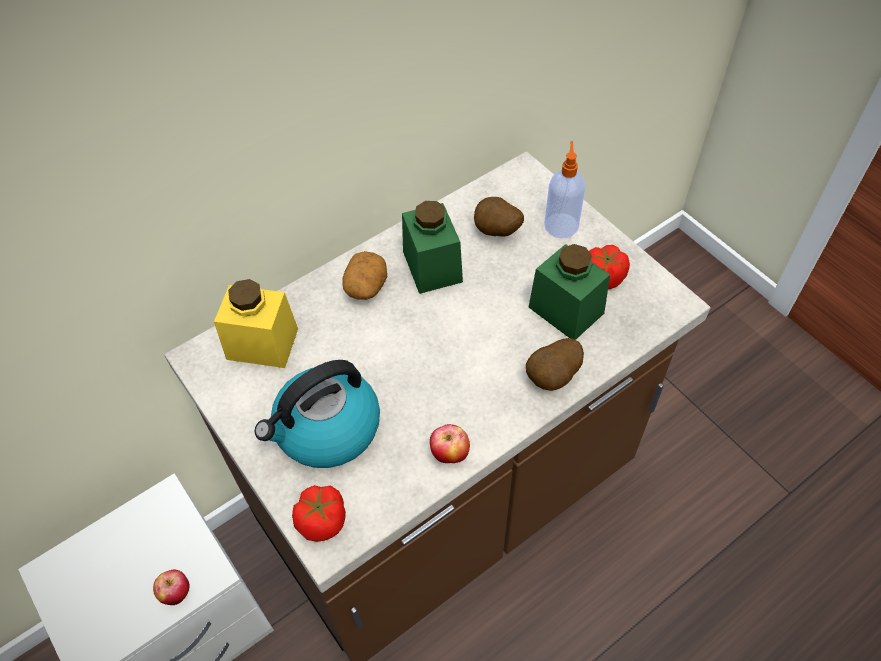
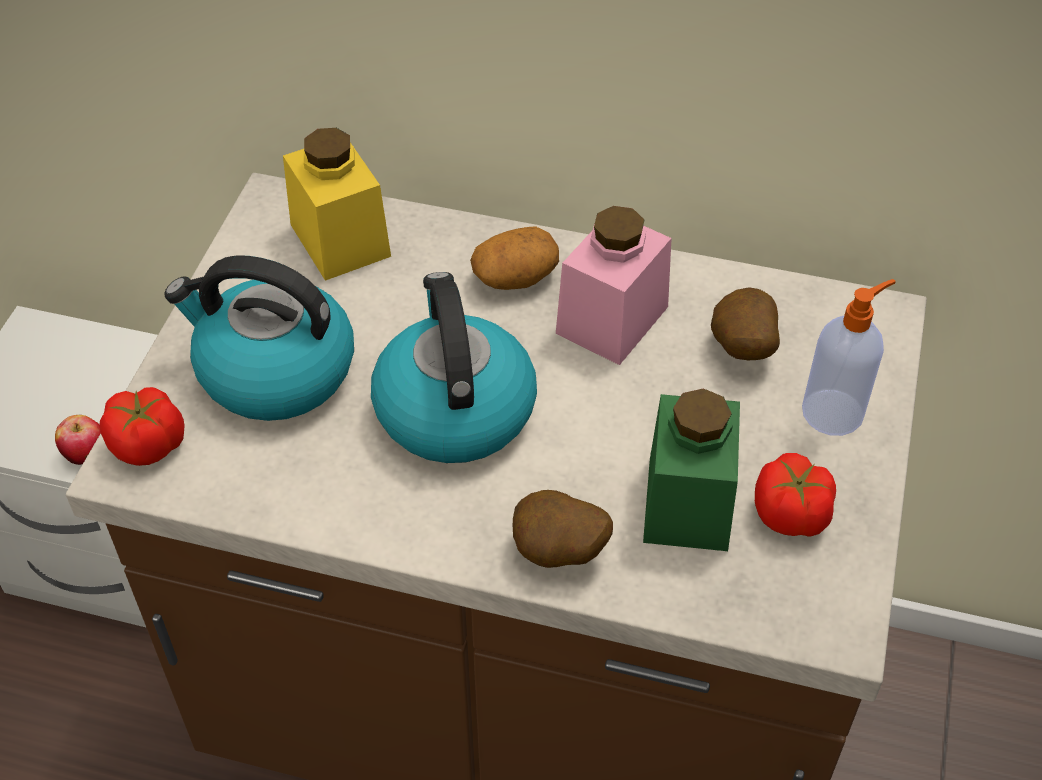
camera: 50 degrees right, 5 degrees down
(427, 365) = (453, 408): none -> kettle
(432, 266) = (612, 320): green jar -> pink jar
(449, 455) = (339, 512): apple -> none

